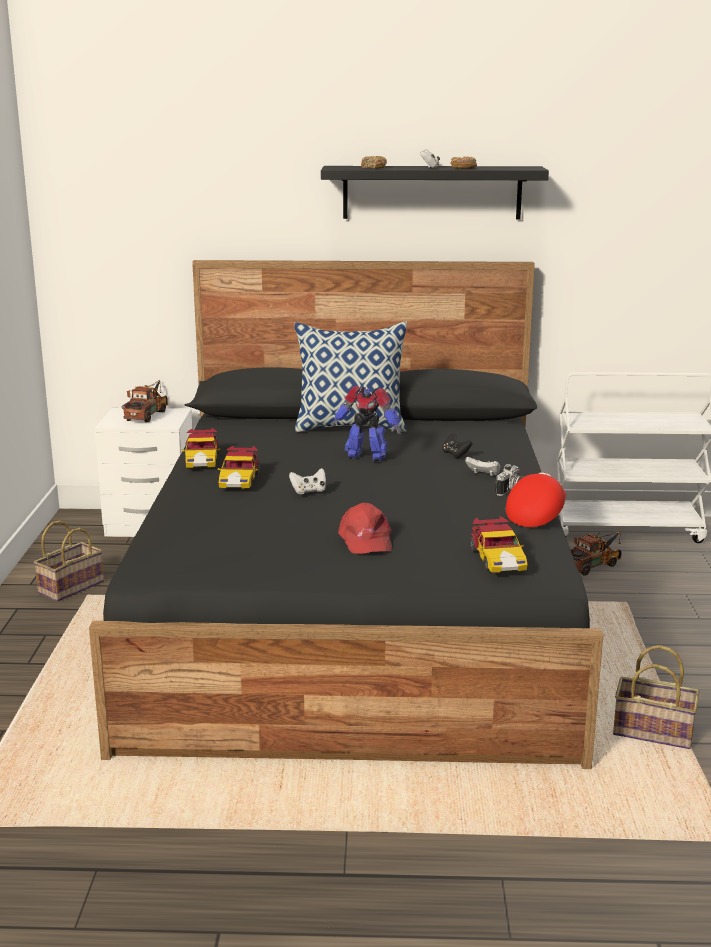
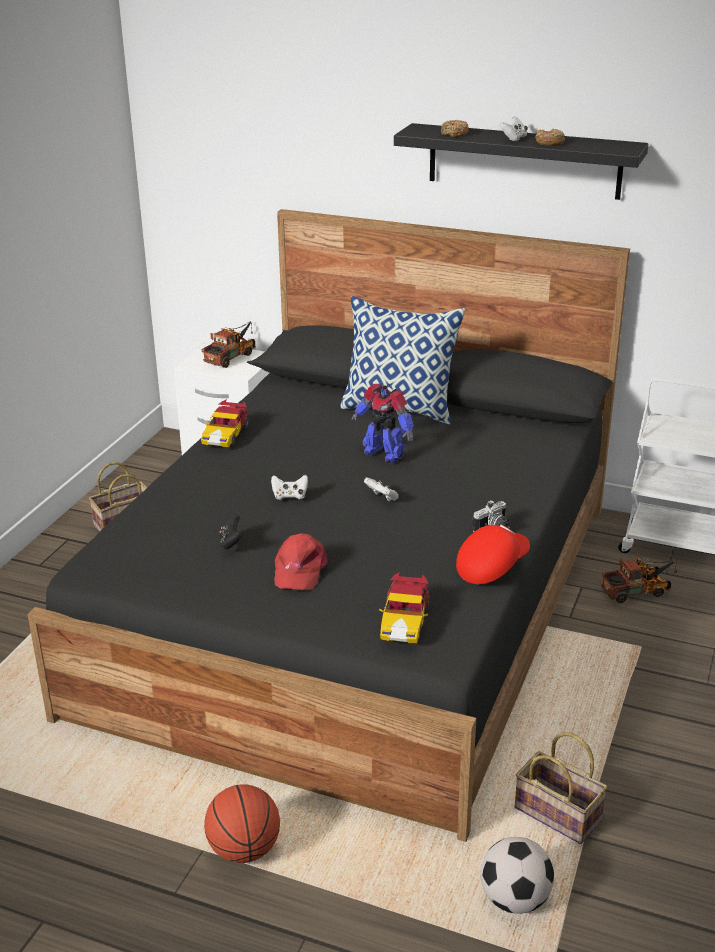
camera: 20 degrees right, 10 degrees up
(239, 480) = (239, 468): toy car -> none
(388, 822) = (244, 850): none -> basketball
(455, 454) = (475, 466): black game controller -> black game controller (231, 542)
(483, 475) = (481, 500): white game controller -> white game controller (382, 498)
(667, 802) = (515, 899): none -> football

